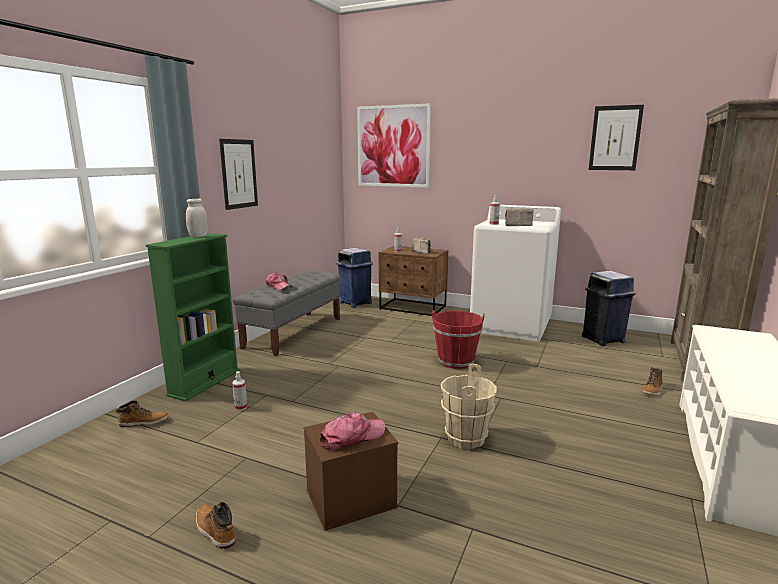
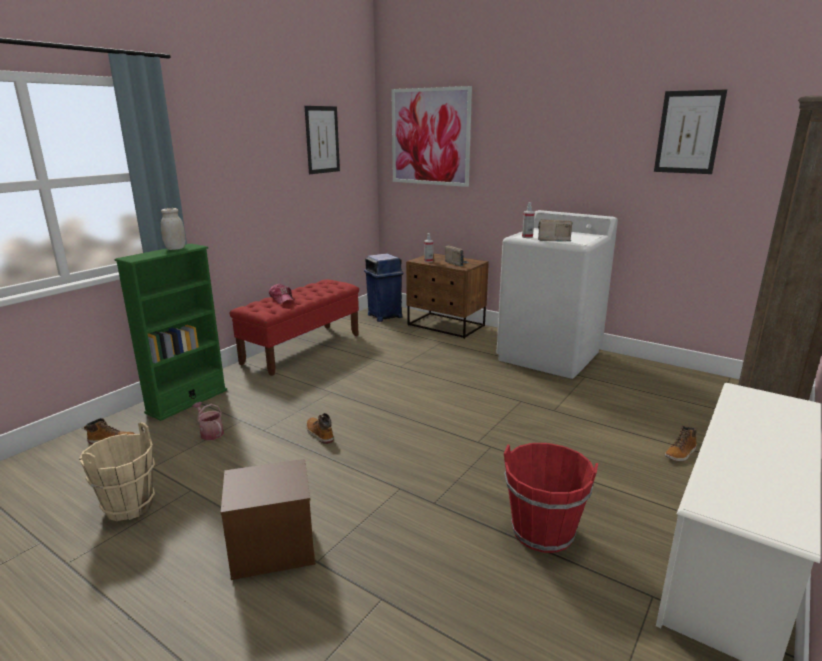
camera: 10 degrees right, 5 degrees up
(215, 531) = (128, 566): boot -> boot (319, 434)
(239, 174) = (236, 175): picture -> picture (322, 140)
(241, 407) = (210, 432): spray bottle -> watering can
(294, 332) = (302, 348): grey bench -> red bench
(351, 437) = (265, 487): cap -> none
(456, 361) = (462, 396): red bucket -> red bucket (543, 531)
(465, 438) = (426, 492): beige bucket -> beige bucket (128, 506)
(603, 339) = (654, 381): blue trash can -> none

